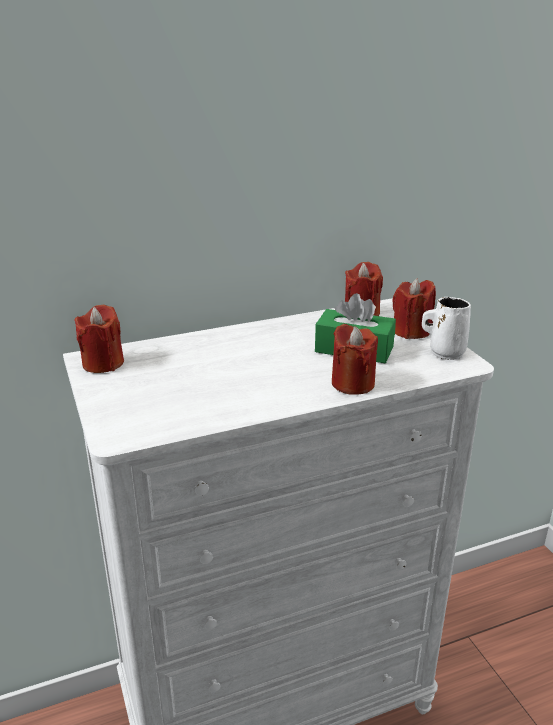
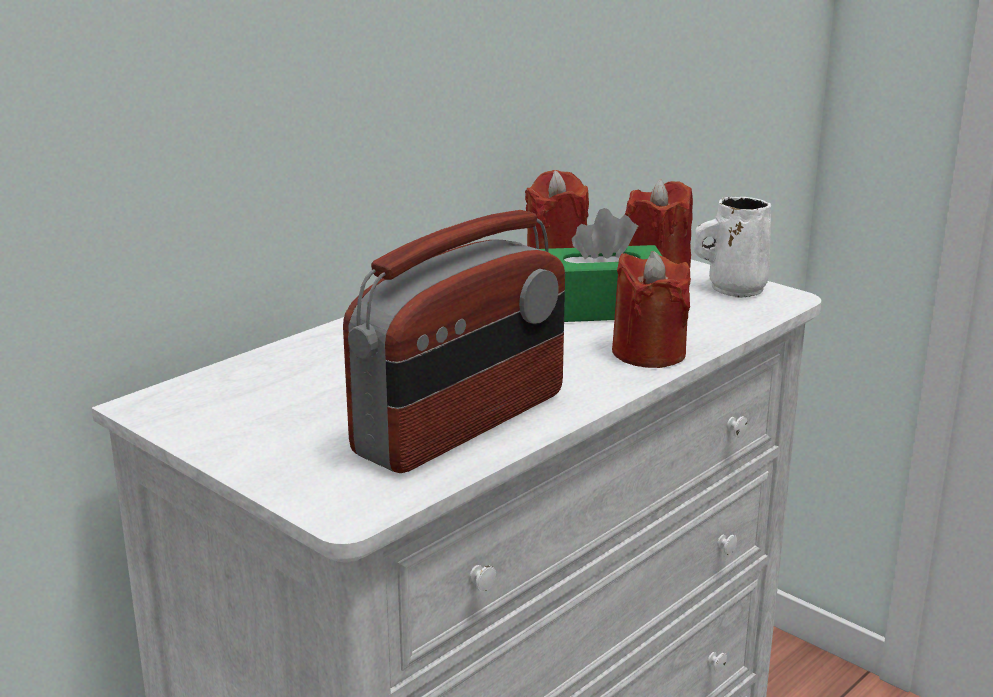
camera: 25 degrees left, 5 degrees down
(103, 363) = (192, 406): red candle -> none
(213, 404) = (463, 425): none -> radio

